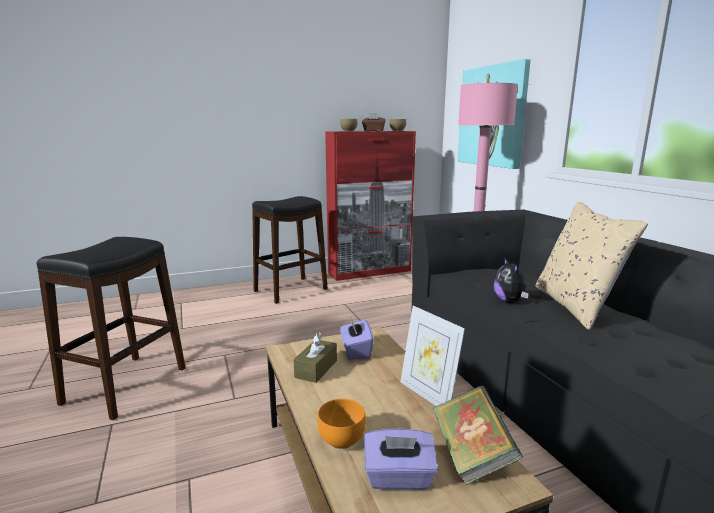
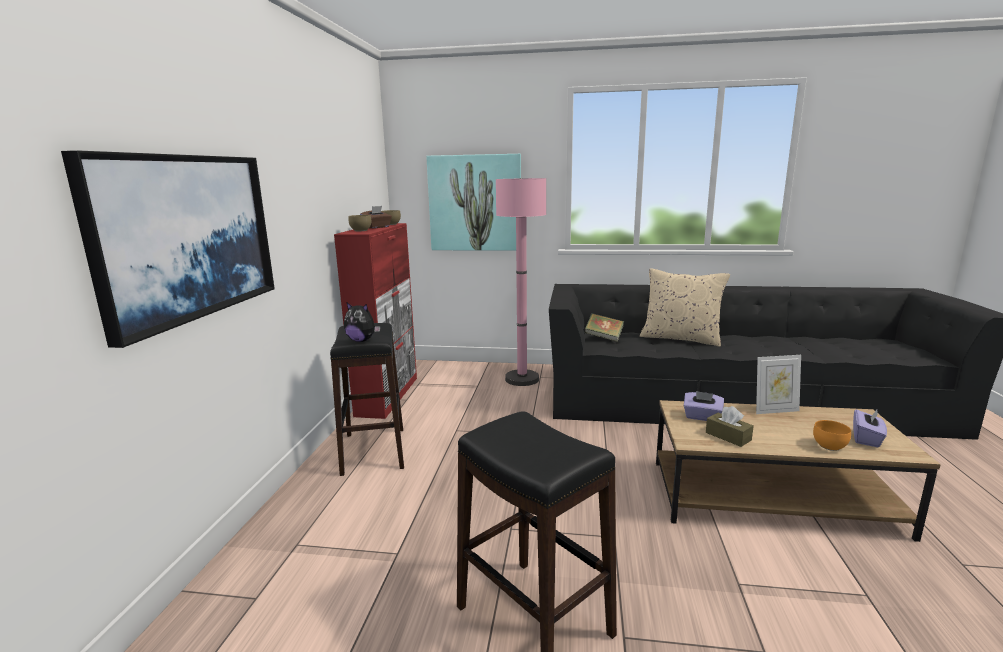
camera: 60 degrees left, 0 degrees up
(170, 114) = (187, 237): none -> picture
(471, 455) = (842, 416): book -> book (604, 338)
(509, 301) = (661, 350): plush toy -> plush toy (362, 340)

